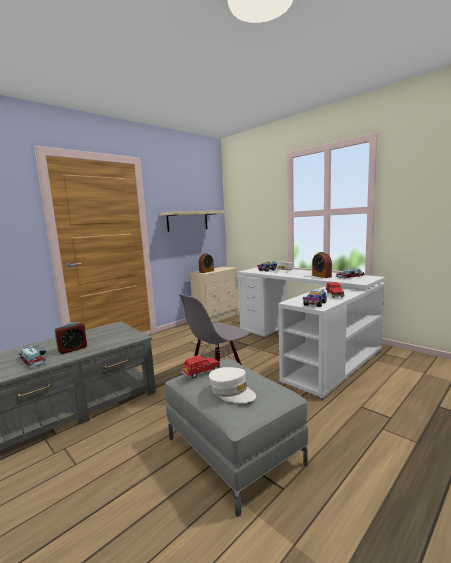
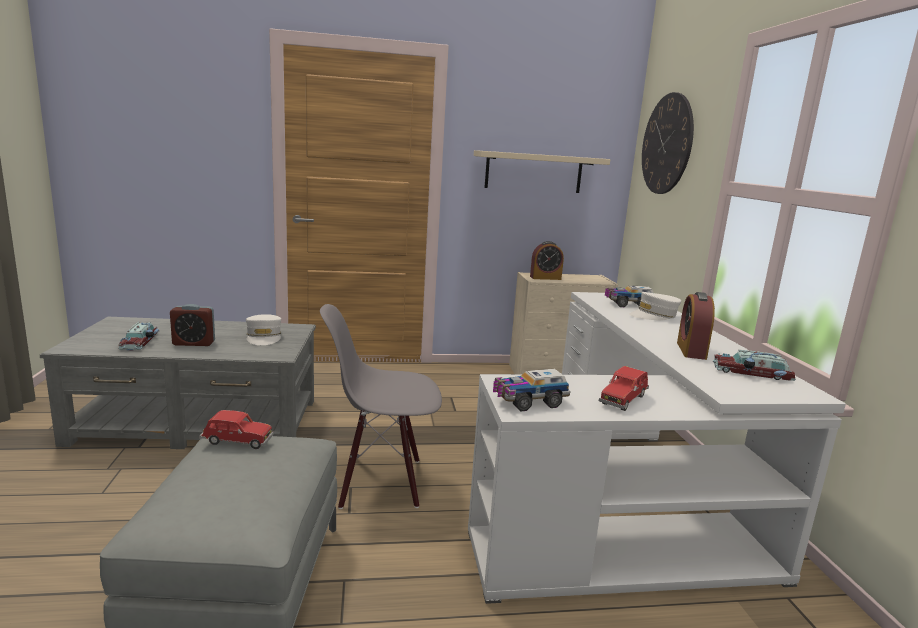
camera: 35 degrees right, 5 degrees up
(232, 392) = (202, 488): white cap -> white cap (264, 337)
(247, 201) = (667, 144): none -> wall clock

